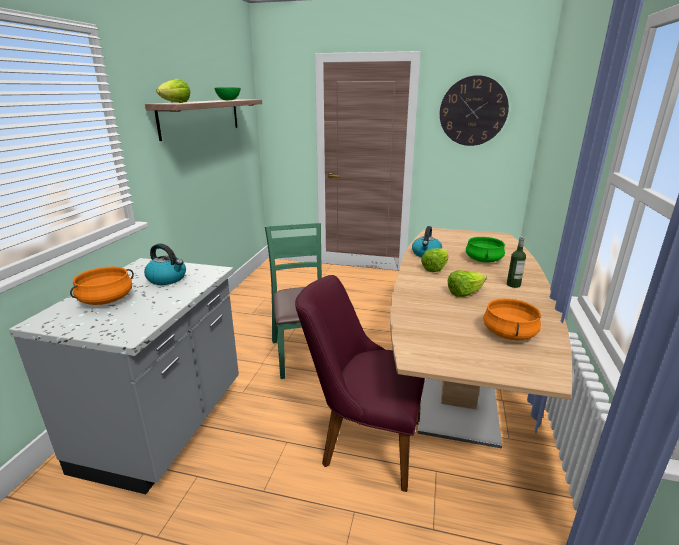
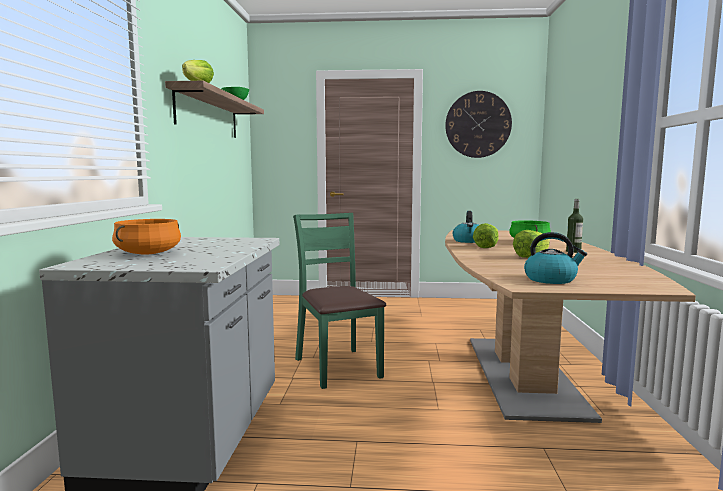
camera: 10 degrees left, 15 degrees down
(167, 279) = (210, 243): kettle -> kettle (551, 279)
(362, 441) = (447, 431): purple chair -> none
(509, 333) = (600, 272): orange cooking pot -> none

